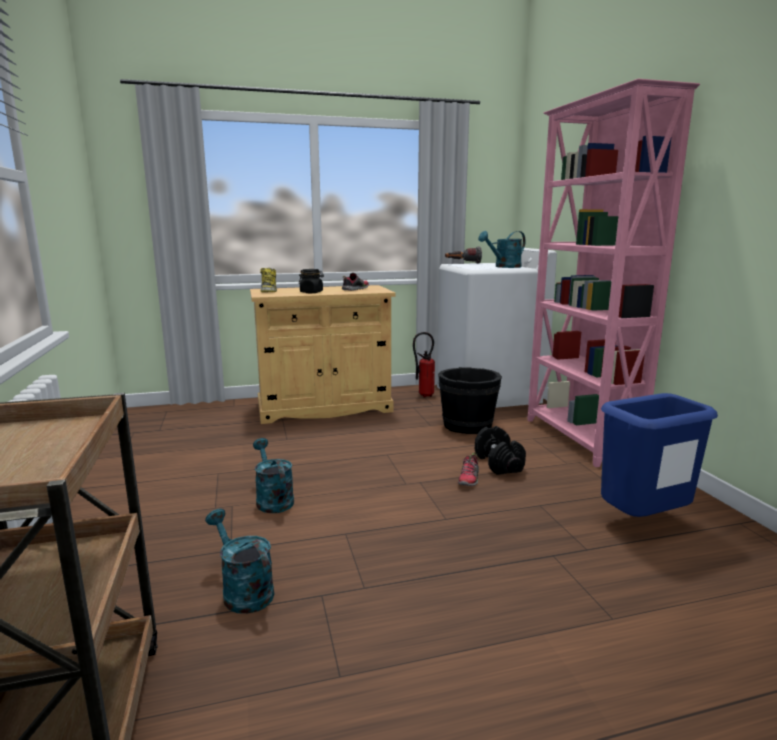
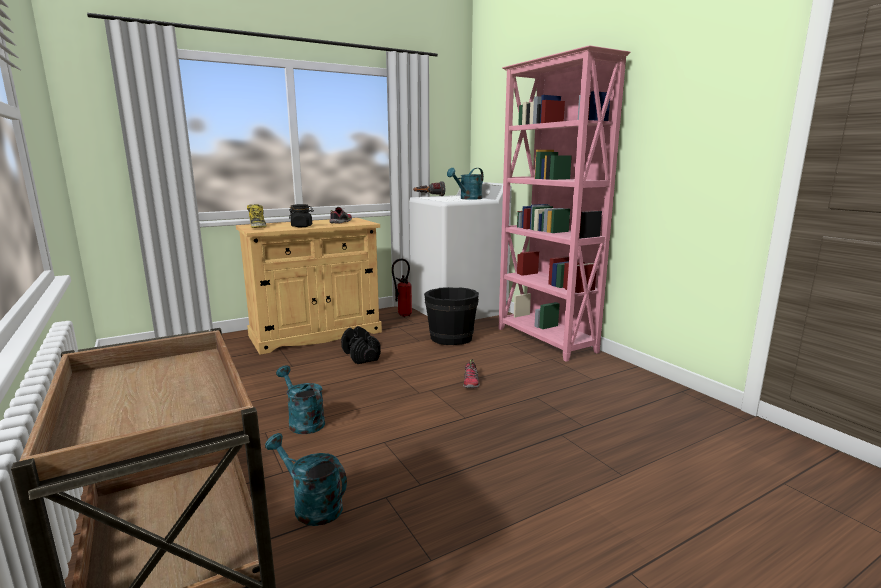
camera: 15 degrees left, 0 degrees up
(499, 463) = (490, 367): black dumbbell -> black dumbbell (361, 356)
(643, 523) = (616, 401): blue trash can -> none

